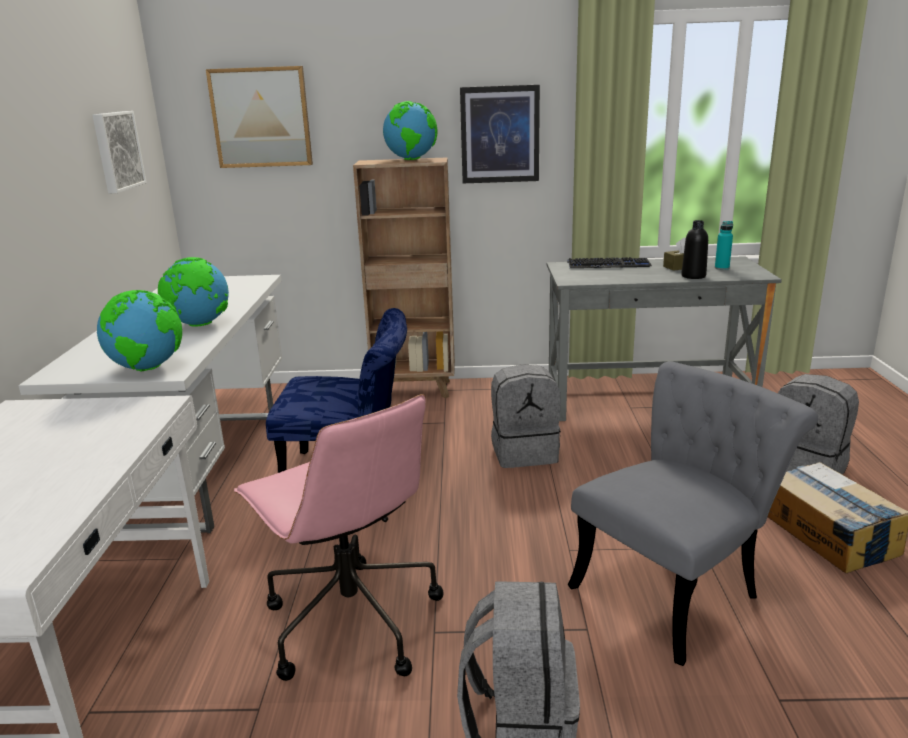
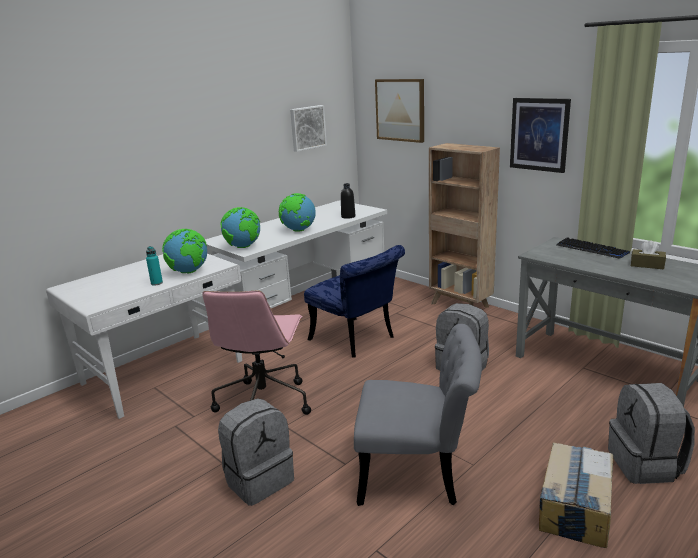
camera: 45 degrees right, 0 degrees up
(411, 159) = (471, 147): globe -> globe (189, 272)
(693, 276) = (634, 274): black bottle -> black bottle (348, 216)
(722, 268) = (677, 275): turquoise bottle -> turquoise bottle (156, 283)

